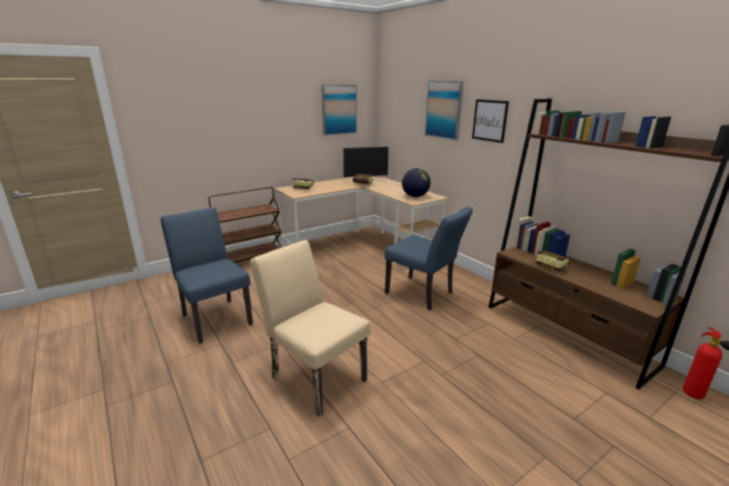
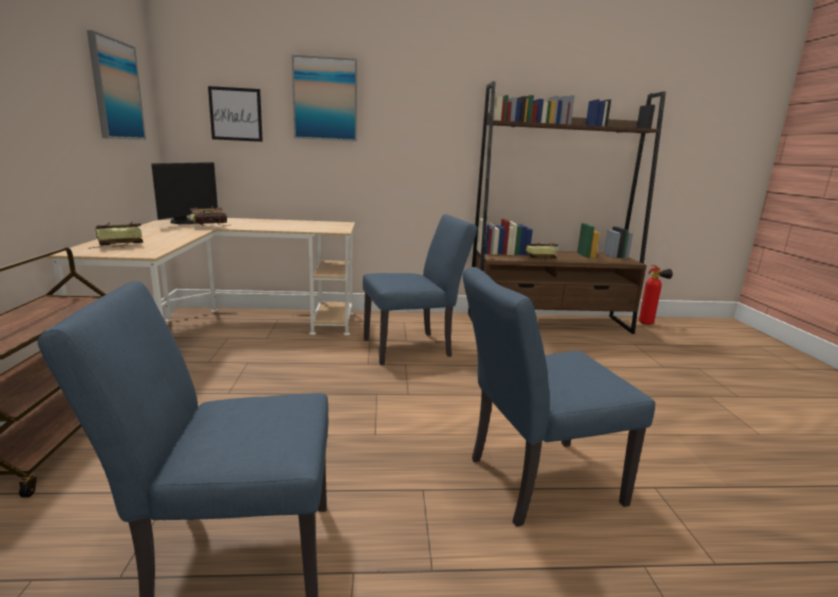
camera: 60 degrees left, 5 degrees down
(314, 375) = (533, 482): beige chair -> blue chair
(415, 196) = (320, 226): globe -> none
(489, 120) = (406, 112): picture -> picture (236, 114)

